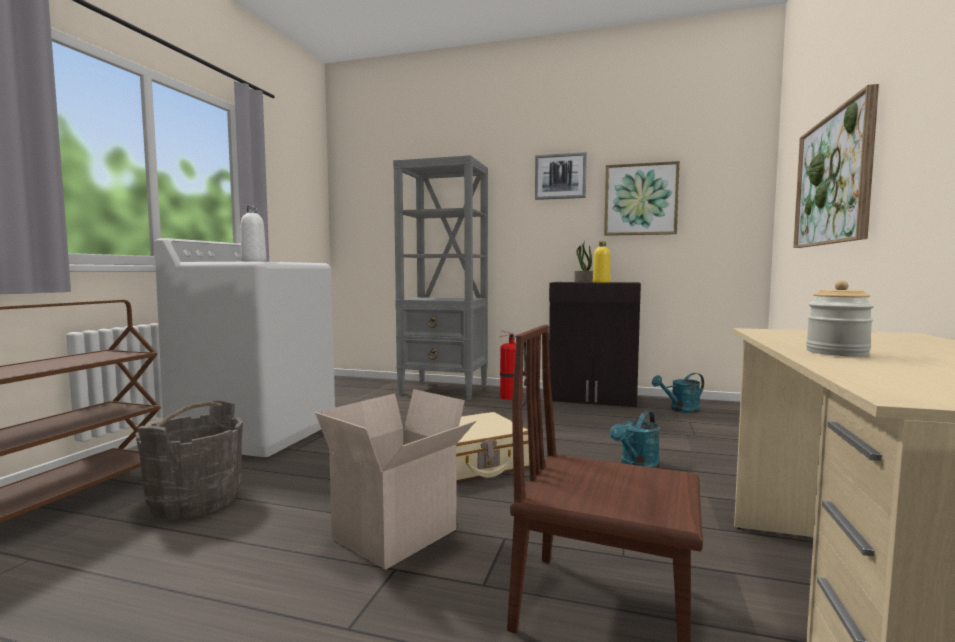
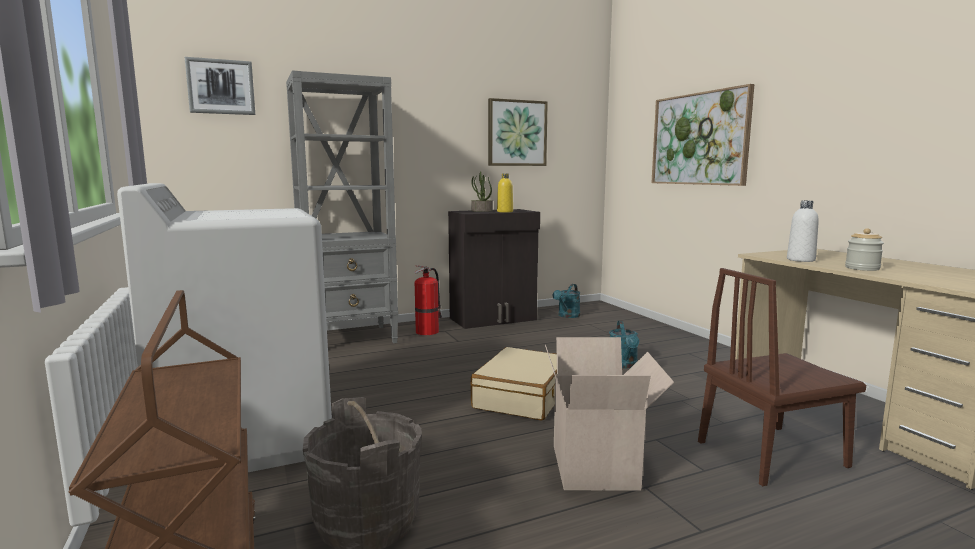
camera: 40 degrees left, 5 degrees up
(253, 261) = (272, 215): white bottle -> white bottle (800, 260)
(560, 176) = (447, 104): picture -> picture (221, 87)

